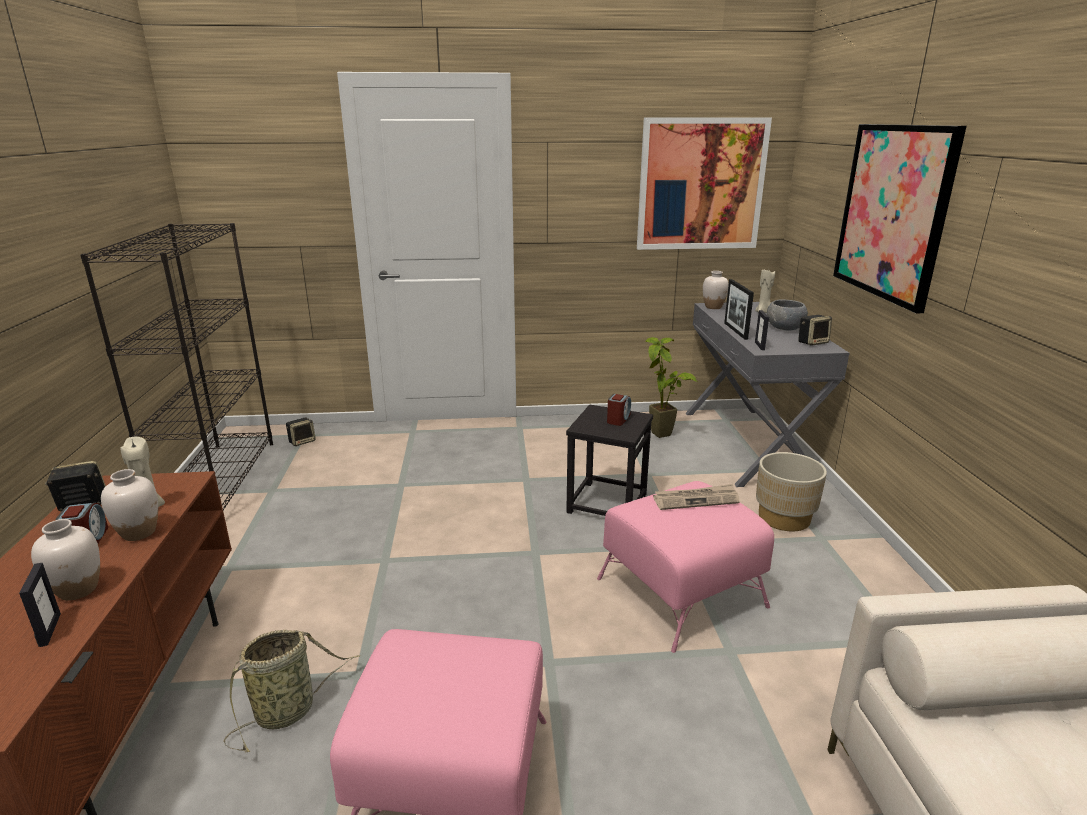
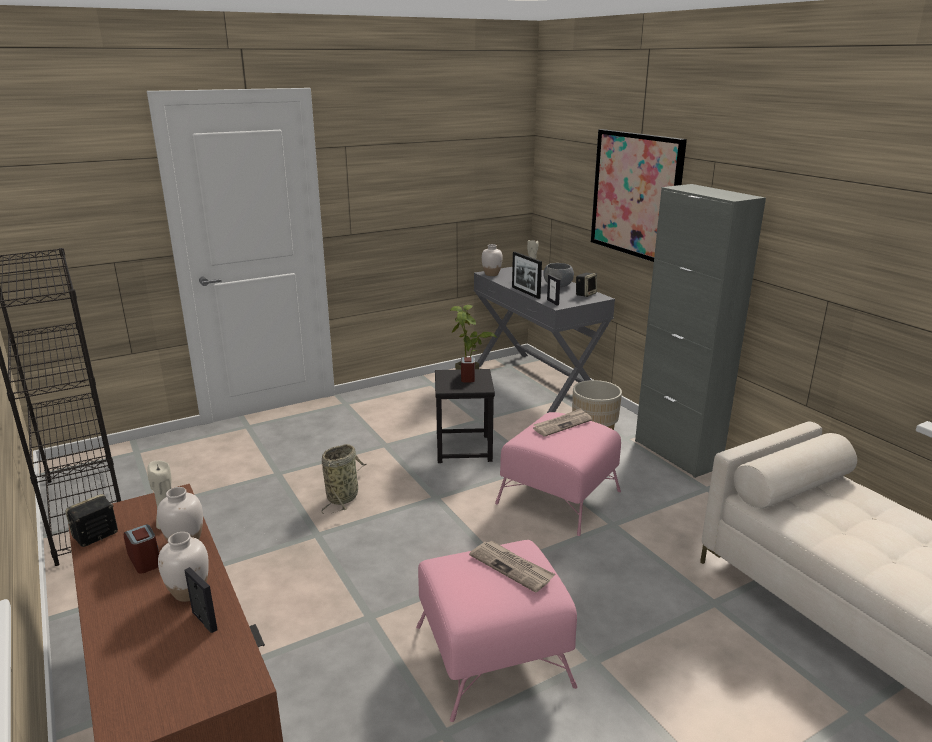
camera: 25 degrees left, 0 degrees up
(289, 710) = (335, 657): basket -> basket (344, 496)
(302, 441) = (141, 458): speaker -> none
(473, 676) = (512, 567): none -> newspaper
(701, 184) = (470, 174): picture -> none
(885, 577) = (677, 454): none -> grey cabinet

